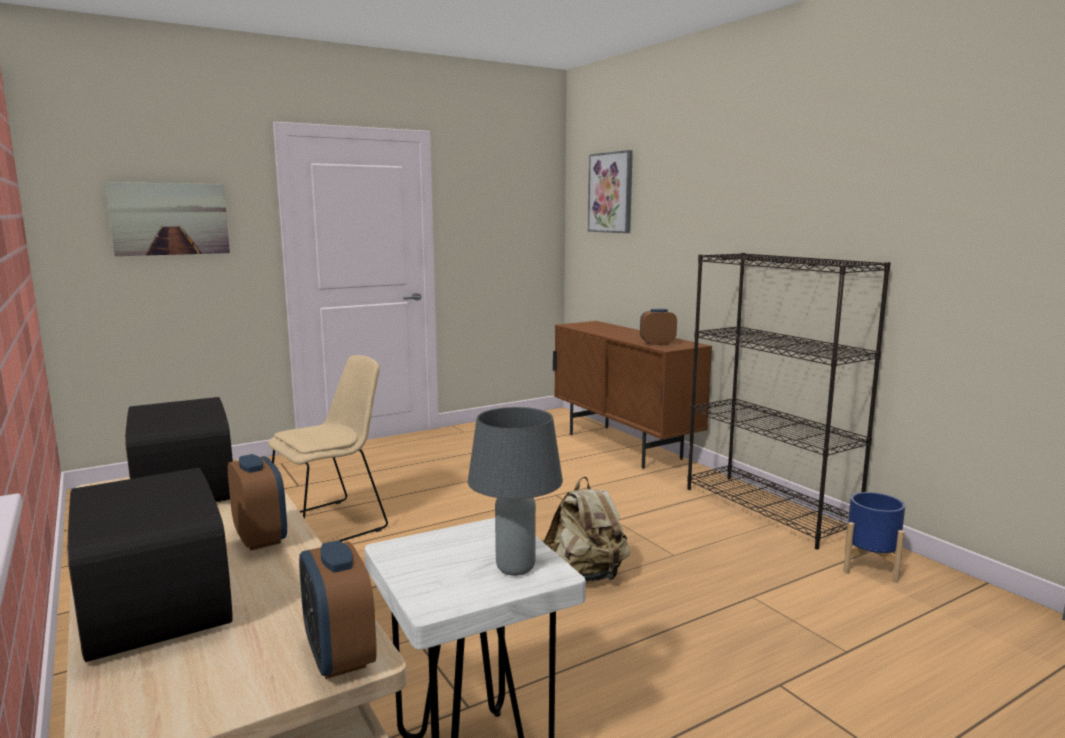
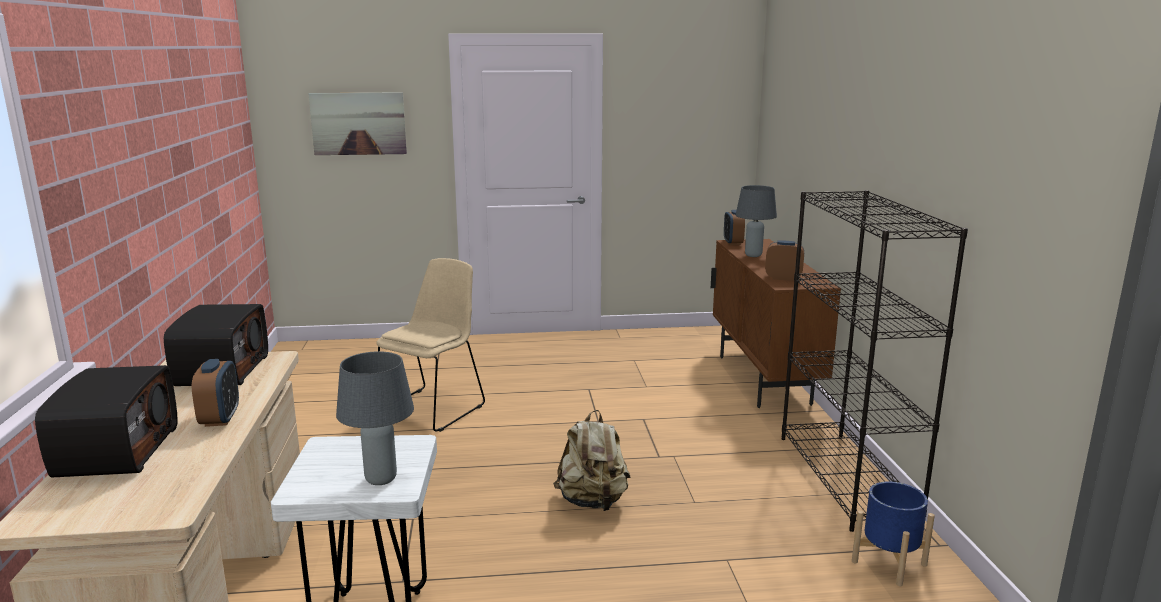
camera: 25 degrees right, 5 degrees up
(331, 524) = (433, 408): beige chair -> beige chair turned 45 degrees counterclockwise
(339, 656) = (165, 509): alarm clock -> alarm clock (733, 243)
(605, 331) = (753, 255): none -> grey table lamp
(611, 192) = (788, 100): picture -> none

